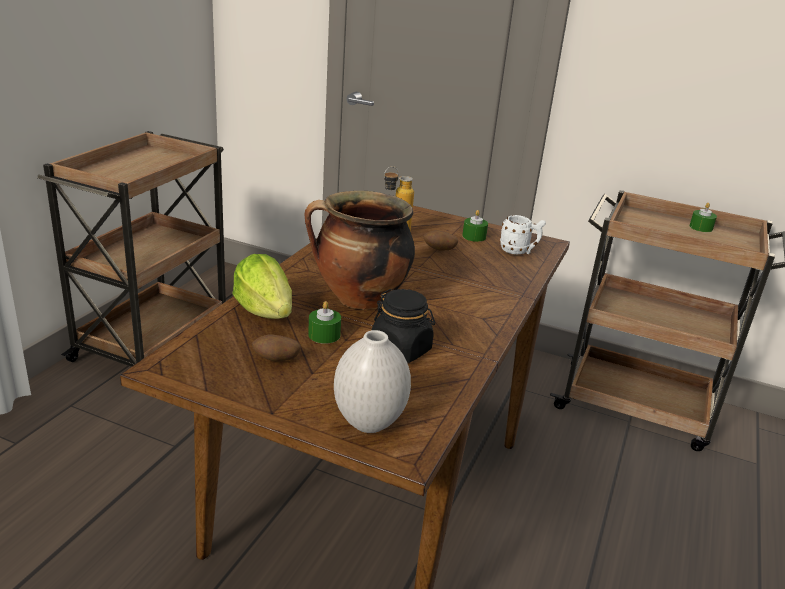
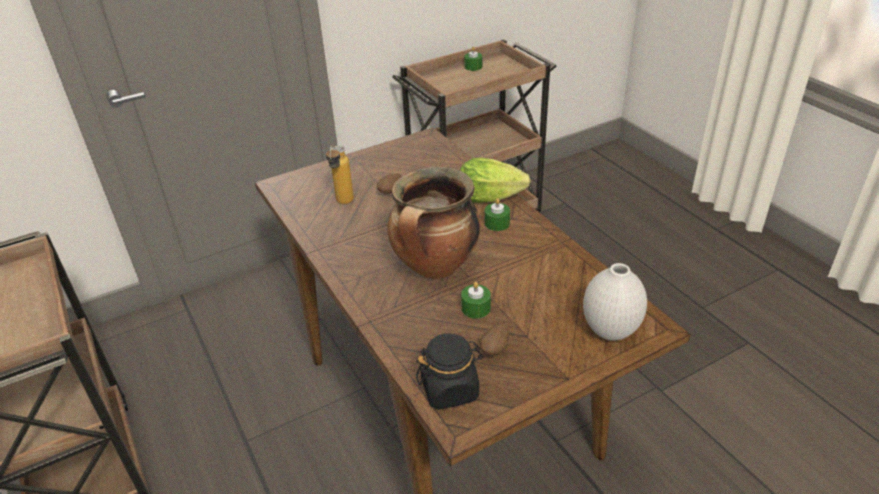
camera: 50 degrees left, 10 degrees up
(265, 311) = (411, 328): lettuce -> lettuce (489, 197)
(401, 350) = (526, 277): black jar -> black jar (450, 389)
(474, 236) = (384, 165): green candle -> green candle (497, 223)
(519, 251) = (428, 156): white mug -> none

